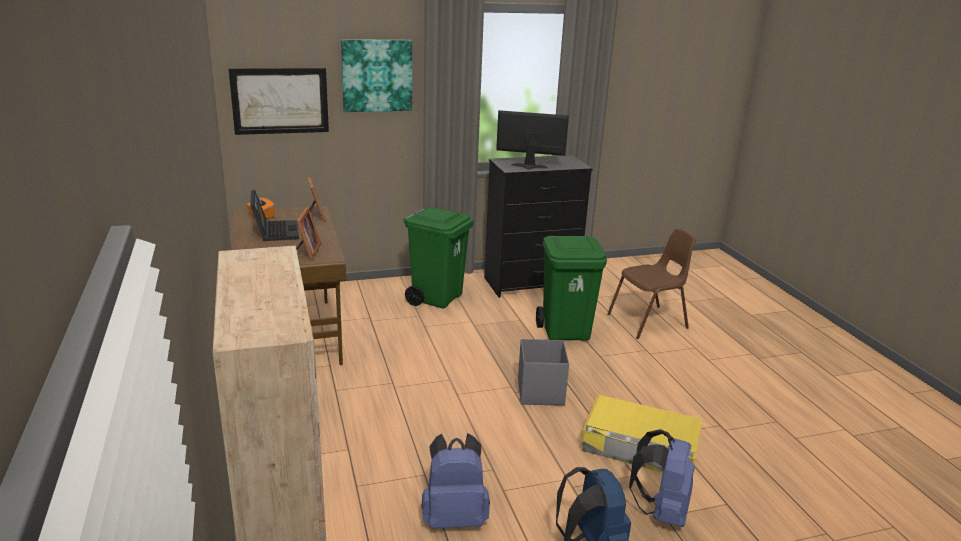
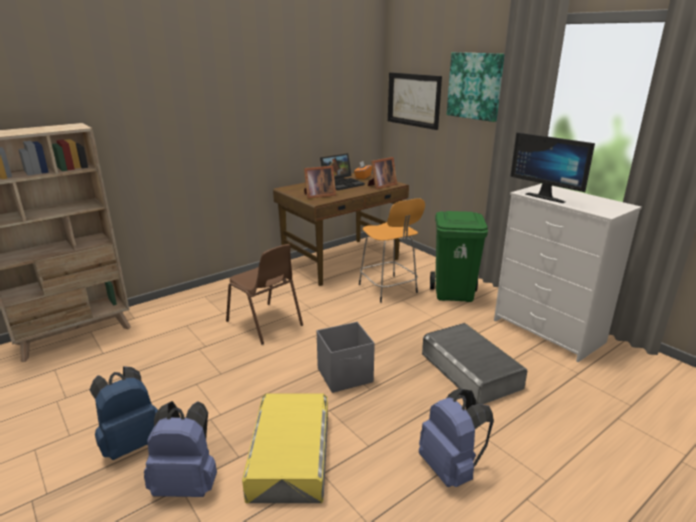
camera: 70 degrees right, 0 degrees up
(395, 326) = (388, 289): none -> orange stool
(454, 517) = (161, 369): blue backpack -> blue backpack (451, 468)
(529, 167) = (547, 197): monitor -> monitor turned 150 degrees clockwise
(531, 283) = (549, 331): black dresser -> white dresser
(566, 332) = (470, 370): green trash can -> grey storage box
(649, 322) = (568, 428): brown chair -> brown chair (265, 324)

